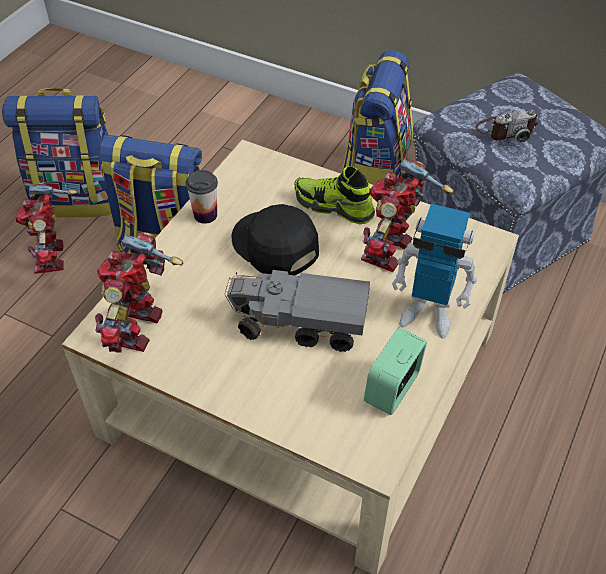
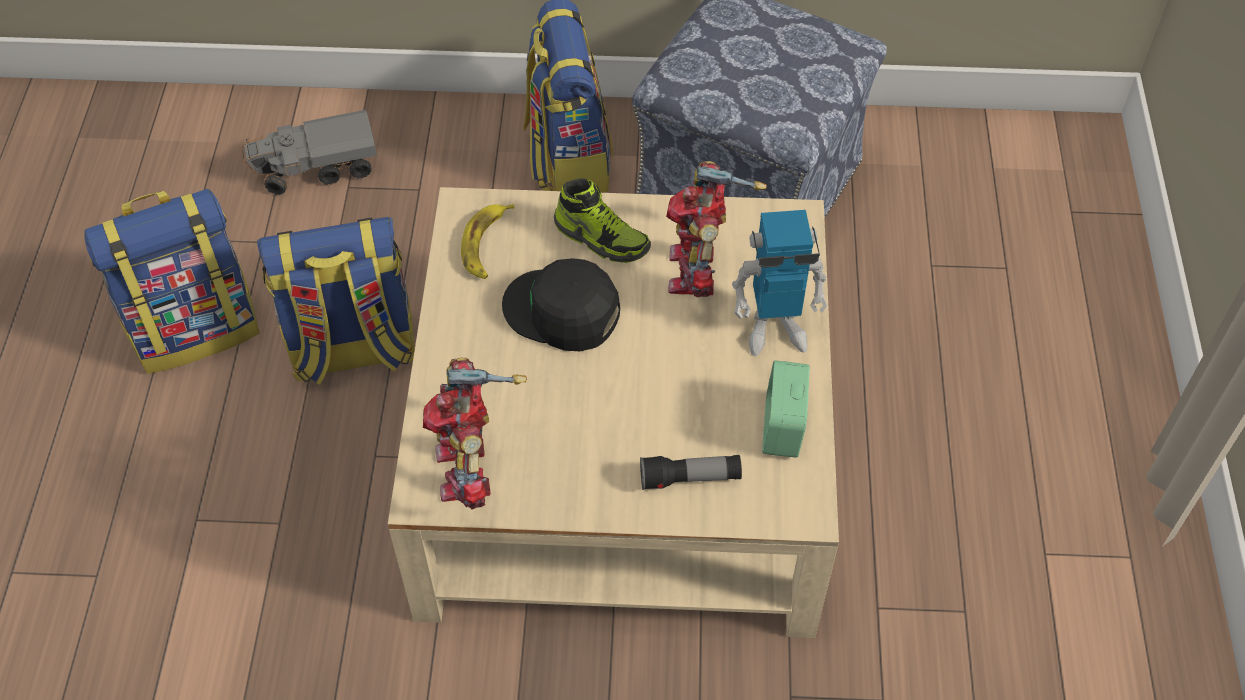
camera: 25 degrees left, 5 degrees up
(53, 257) = (213, 421): toy robot -> none
(205, 215) = (457, 303): cup -> none
(249, 184) = (486, 245): none -> banana
(297, 398) = (690, 478): none -> flashlight
(300, 324) = (645, 394): toy truck -> toy truck (317, 168)
(333, 206) = (602, 238): shoe -> shoe turned 150 degrees counterclockwise
(505, 130) = (748, 71): camera -> none

